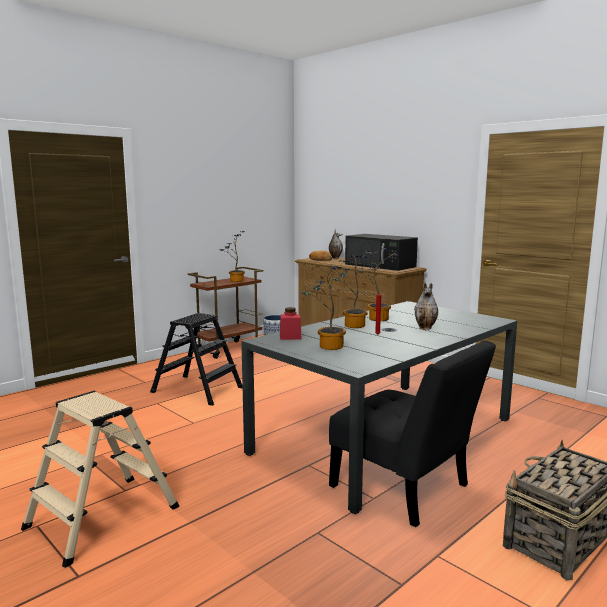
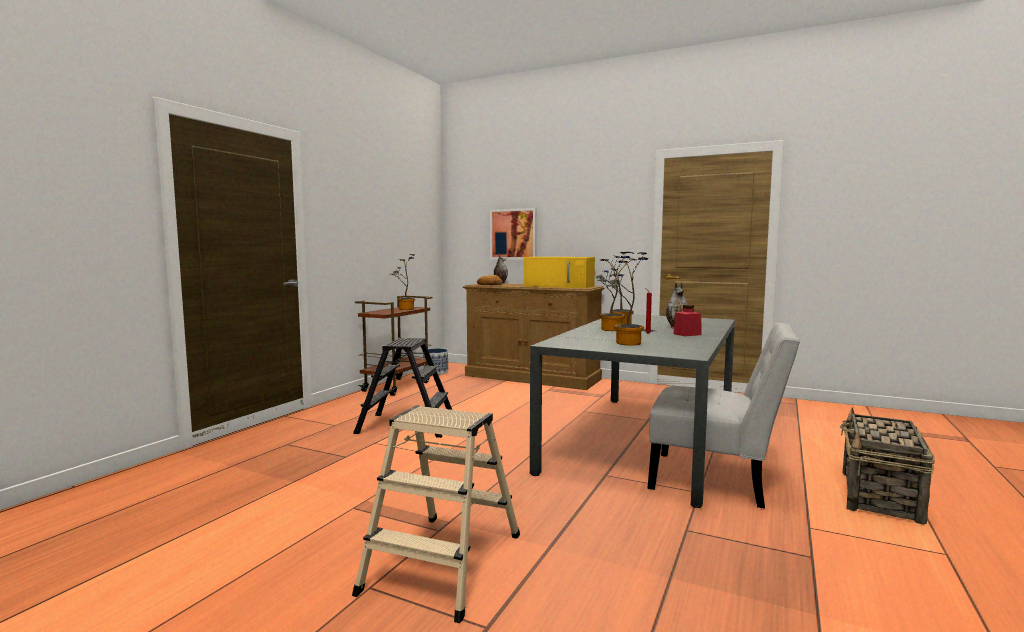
camera: 20 degrees left, 5 degrees down
(290, 337) = (573, 340): red jar -> red jar (687, 334)
(350, 209) = (513, 234): none -> picture
(381, 265) = (560, 286): black microwave -> yellow microwave
(405, 489) = (716, 480): black chair -> white chair

